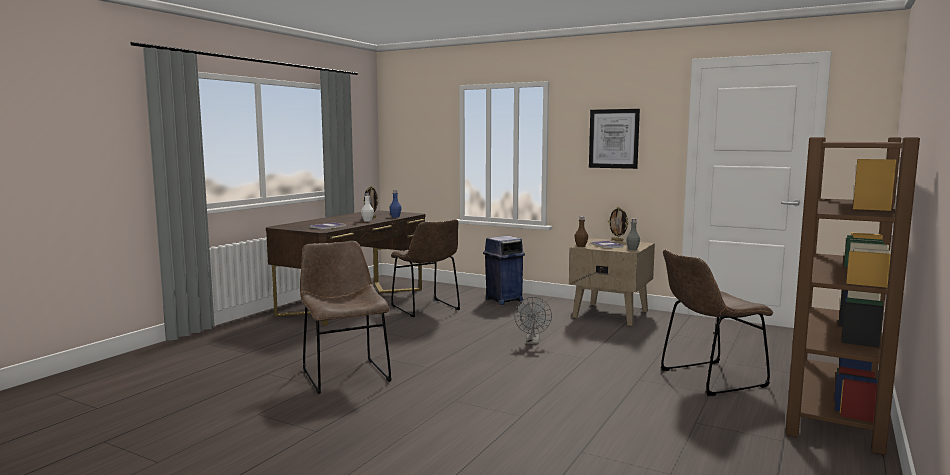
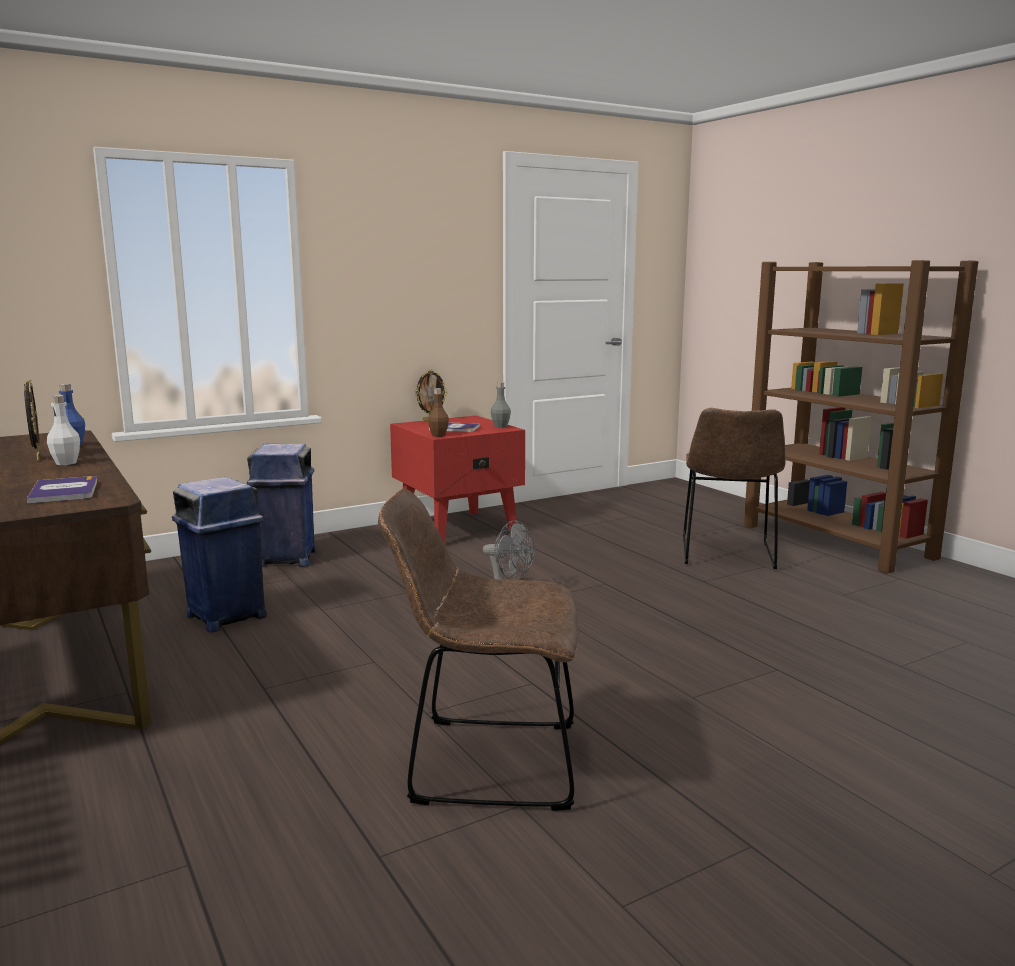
camera: 60 degrees left, 5 degrees up
(427, 309) = (226, 616): brown chair -> blue trash can
(611, 314) = (459, 528): beige nightstand -> red nightstand
(614, 138) = (409, 264): picture -> none

